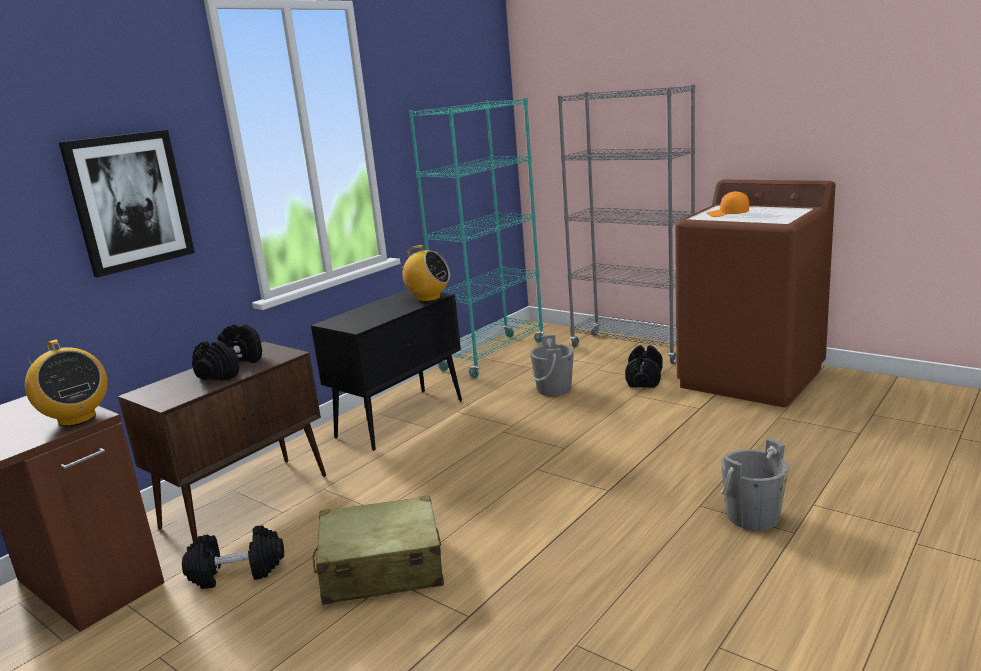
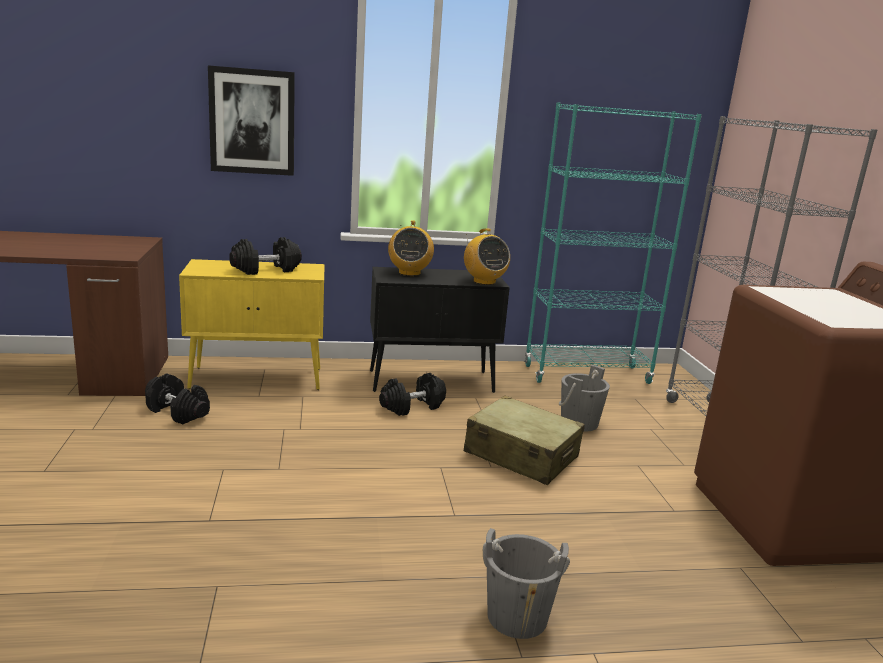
camera: 40 degrees right, 0 degrees up
(77, 419) = (120, 254): radio -> radio (409, 273)
(247, 500) = (258, 378): brown cabinet -> yellow cabinet
(381, 568) = (232, 460): beige suitcase -> beige suitcase (521, 455)
(644, 379) = (676, 459): black dumbbell -> black dumbbell (412, 407)
(727, 214) = (806, 298): orange cap -> none

